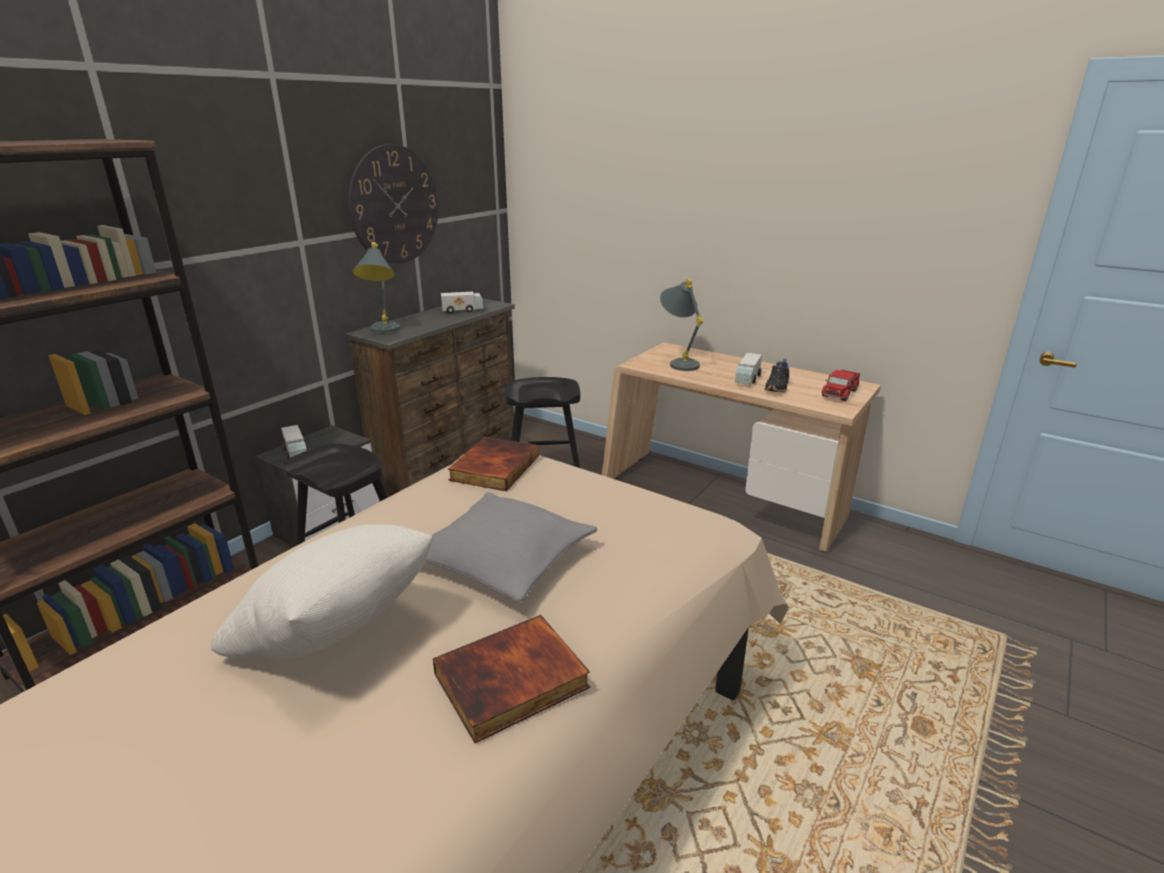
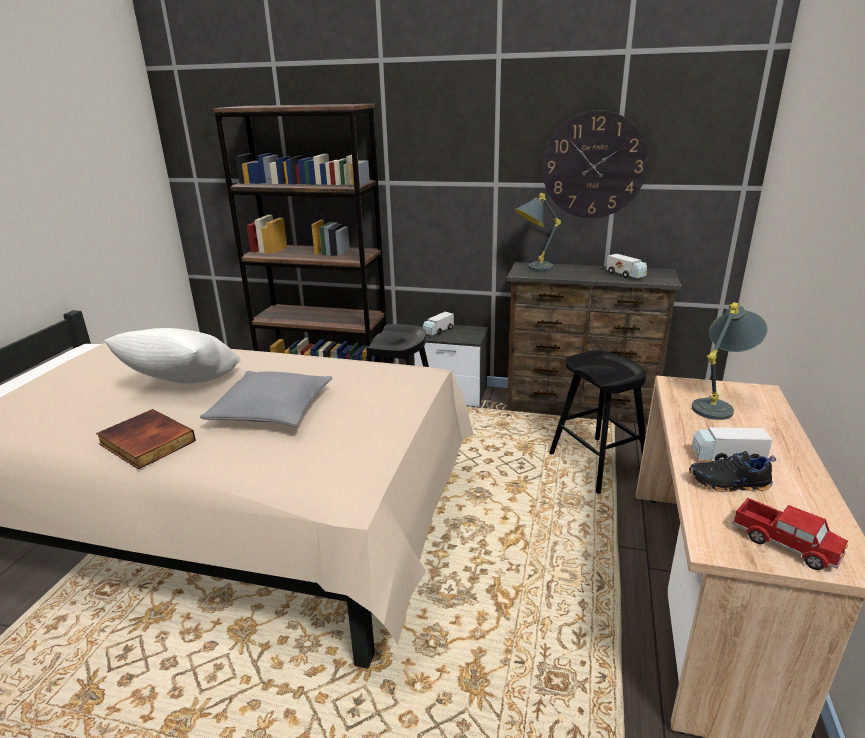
camera: 70 degrees right, 0 degrees up
(493, 467) = (398, 377): book -> none
(840, 393) = (785, 543): toy truck -> toy truck turned 150 degrees counterclockwise

